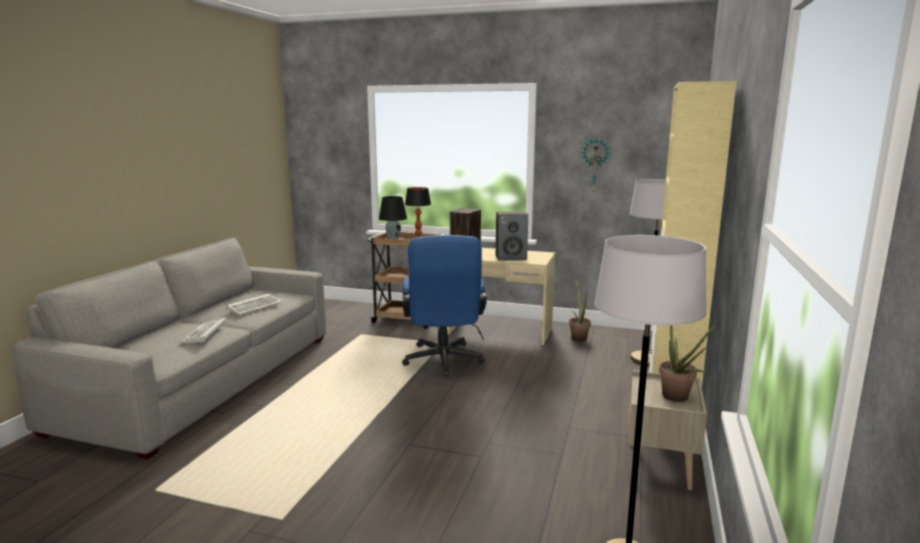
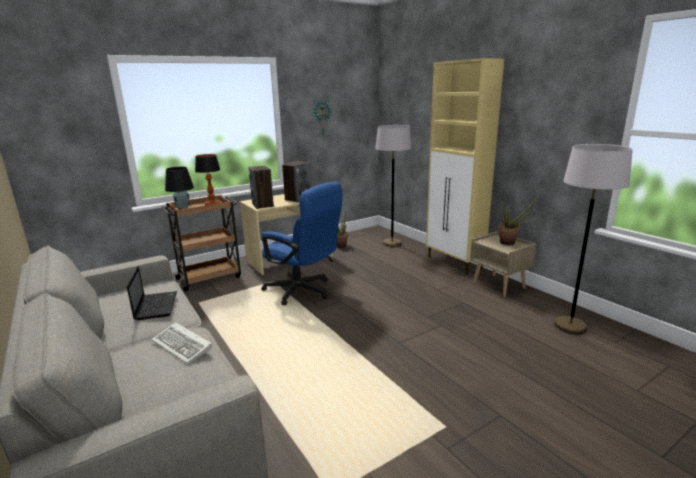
camera: 50 degrees left, 5 degrees up
(255, 306) = (156, 305): keyboard -> laptop

